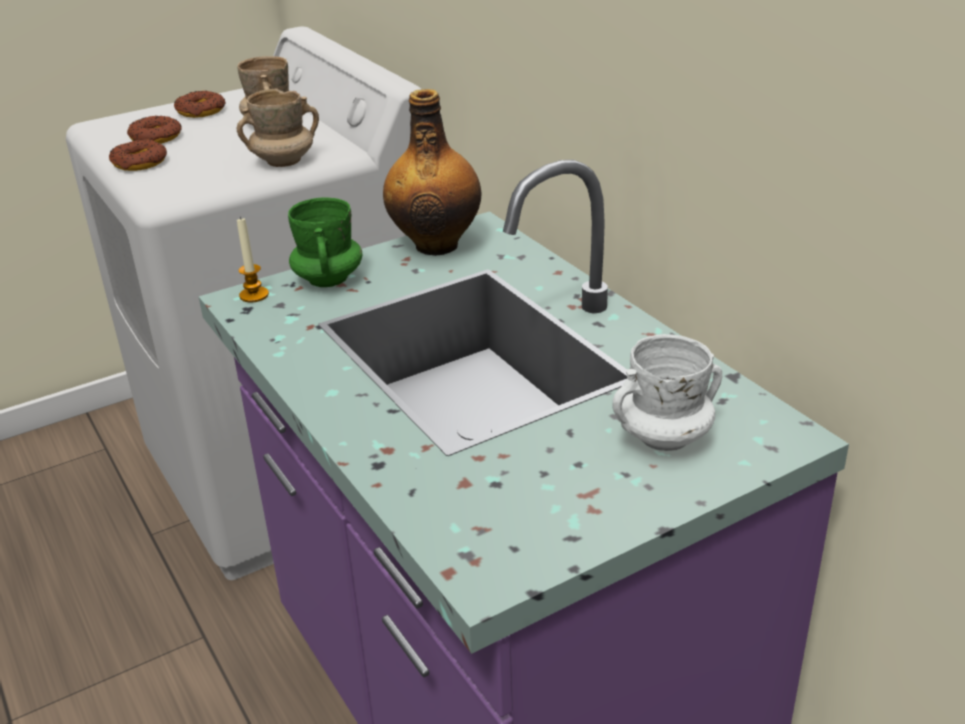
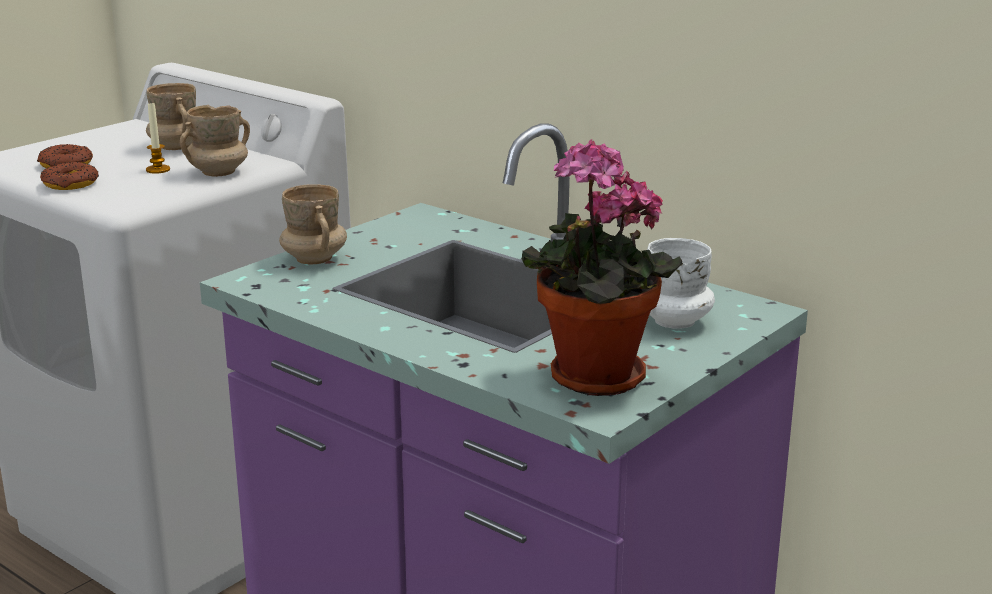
camera: 20 degrees left, 10 degrees down
(201, 111) = (92, 142): donut -> none
(254, 295) = (254, 276): candle -> candle (158, 170)
(328, 279) = (314, 259): green mug -> beige mug
(436, 244) = (392, 228): bottle -> none
(505, 520) = (591, 380): none -> potted plant

